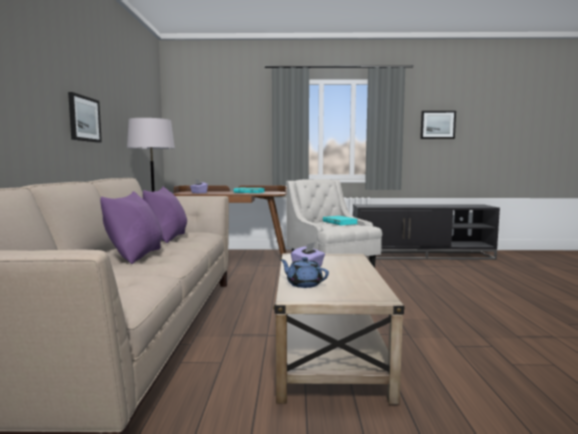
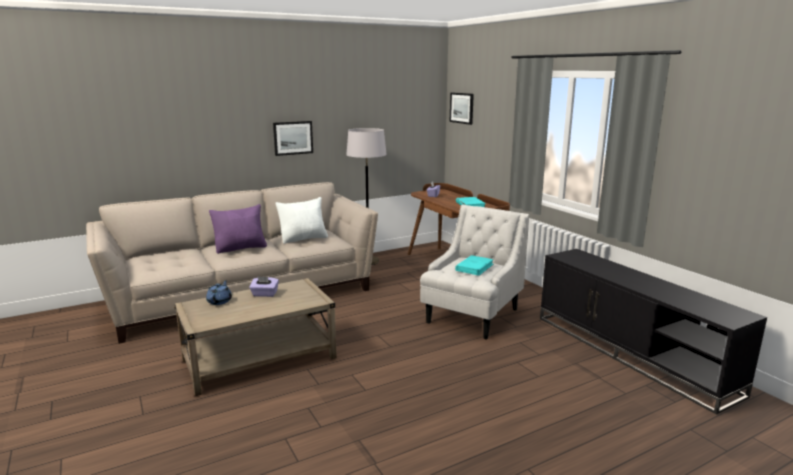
camera: 60 degrees right, 10 degrees up
(167, 238) = (303, 239): purple pillow -> white pillow
(437, 125) = (723, 153): picture -> picture (462, 108)

